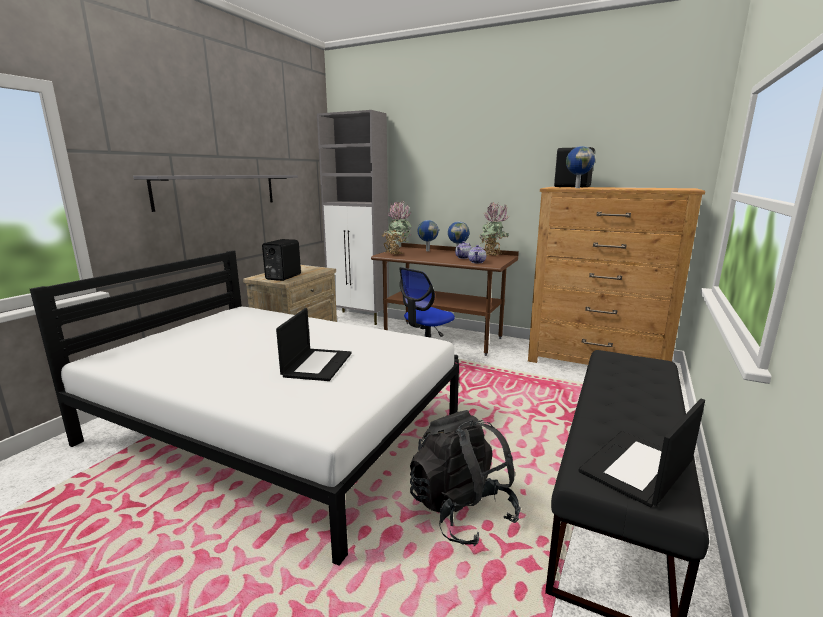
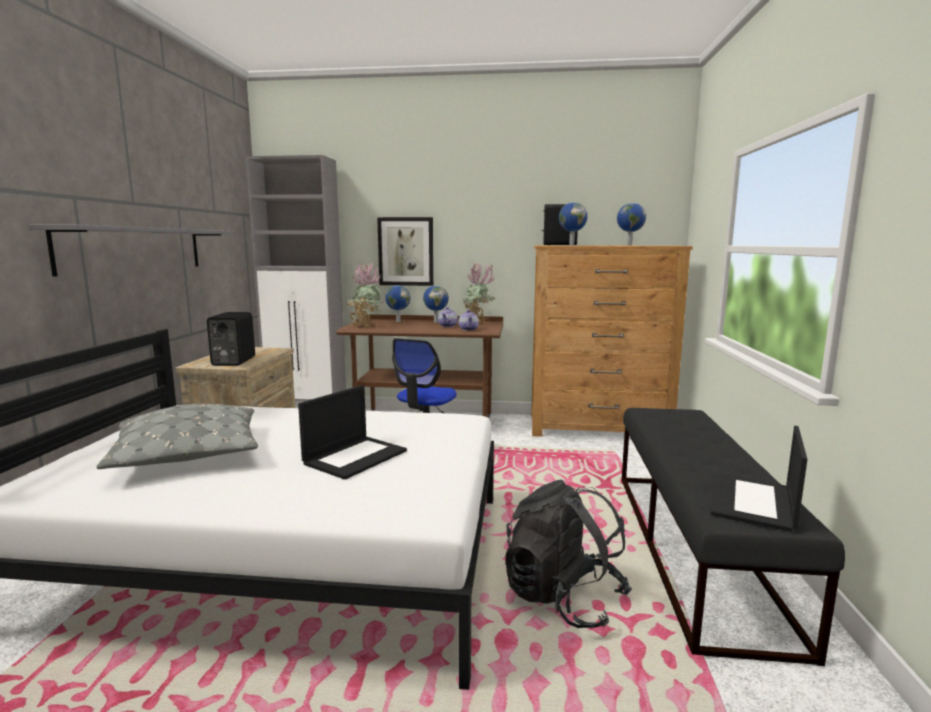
camera: 20 degrees left, 5 degrees down
(213, 347) = (188, 455): none -> grey pillow
(317, 364) = (355, 456): laptop -> laptop turned 45 degrees clockwise
(439, 191) = (406, 251): none -> picture
(639, 188) = (629, 245): none -> globe

